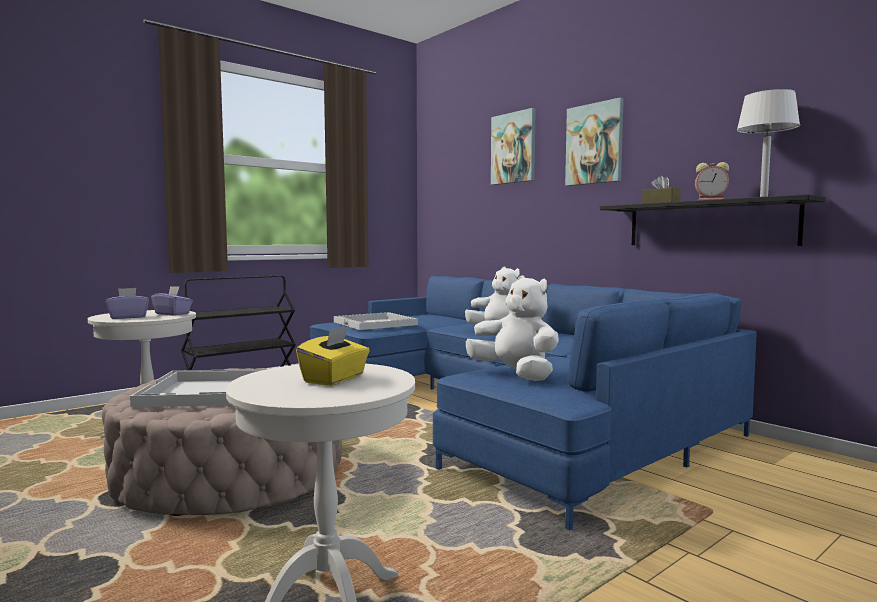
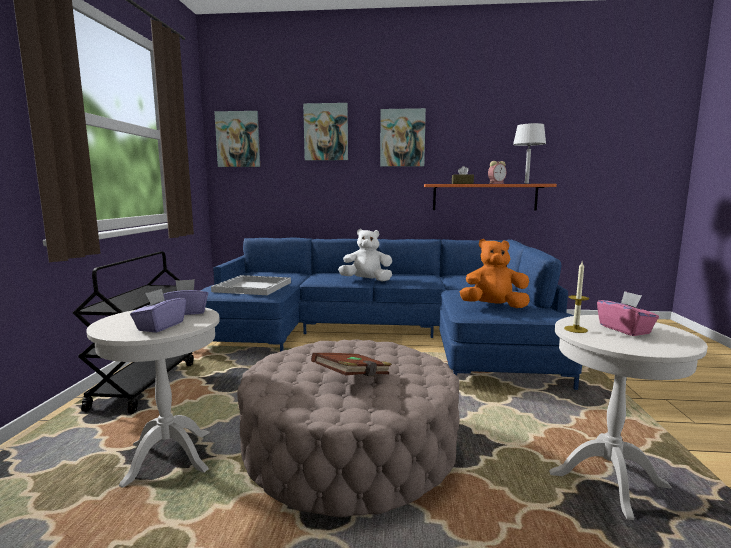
camera: 45 degrees left, 5 degrees up
(208, 391) = (353, 378): white tray -> brown book
(298, 368) = (575, 329): none -> candle
(335, 379) = (625, 329): yellow tissue box -> pink tissue box
(440, 167) = (238, 139): none -> picture
(515, 375) = (493, 307): white plush toy -> orange plush toy
(708, 224) = (484, 197): black shelf -> orange shelf

